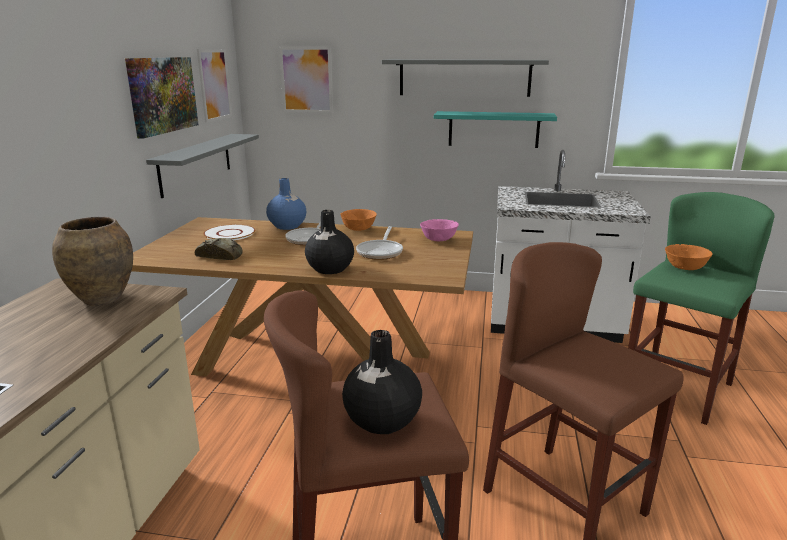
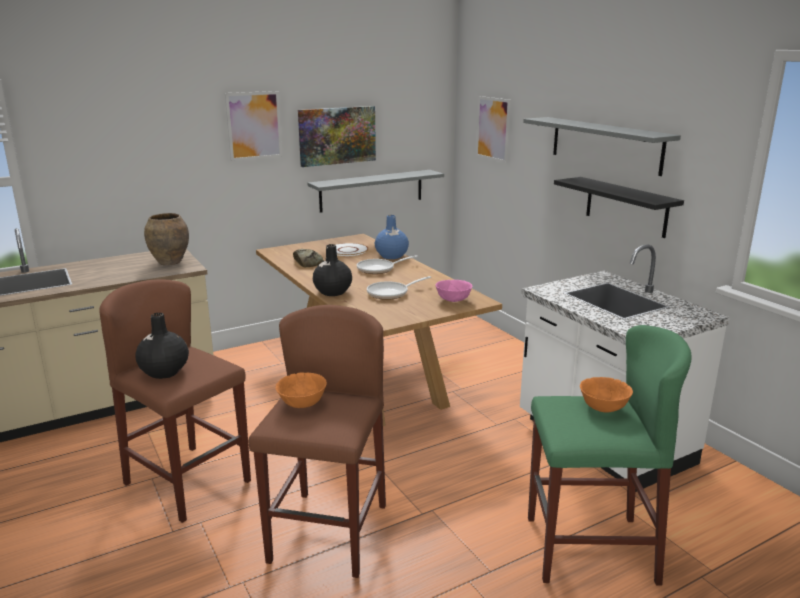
camera: 50 degrees right, 0 degrees up
(214, 85) = (412, 127): picture -> picture (254, 125)
(359, 229) = (426, 273): orange bowl -> orange bowl (302, 403)
(493, 129) = (626, 206): turquoise shelf -> black shelf

